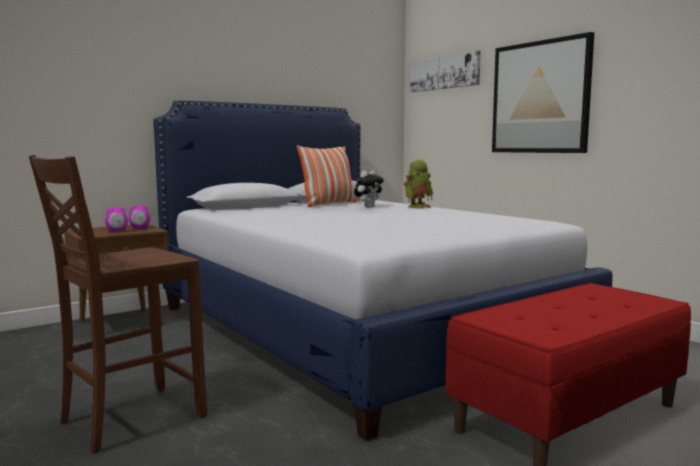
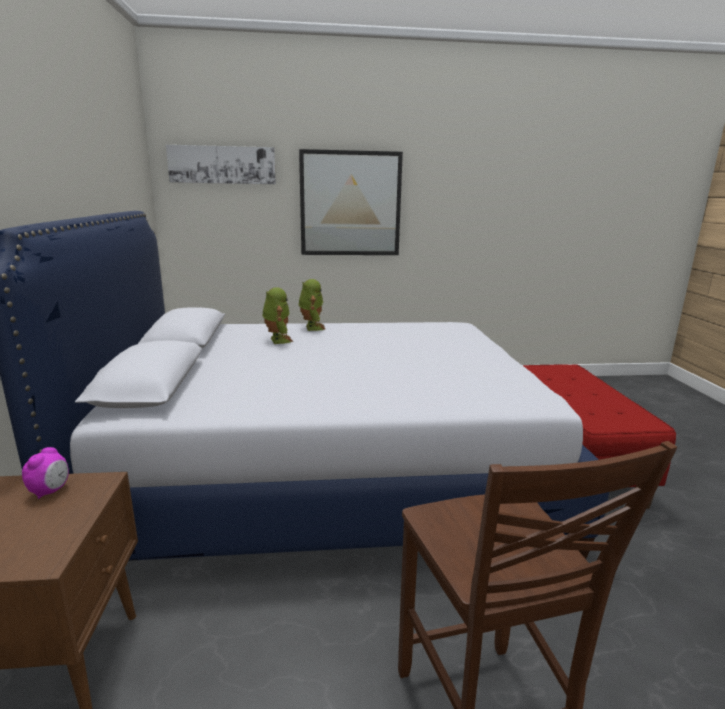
camera: 60 degrees left, 10 degrees up
(117, 231) = (46, 520): alarm clock -> none
(328, 204) = (223, 347): pillow -> none
(368, 207) = (277, 340): plush toy -> toy robot

